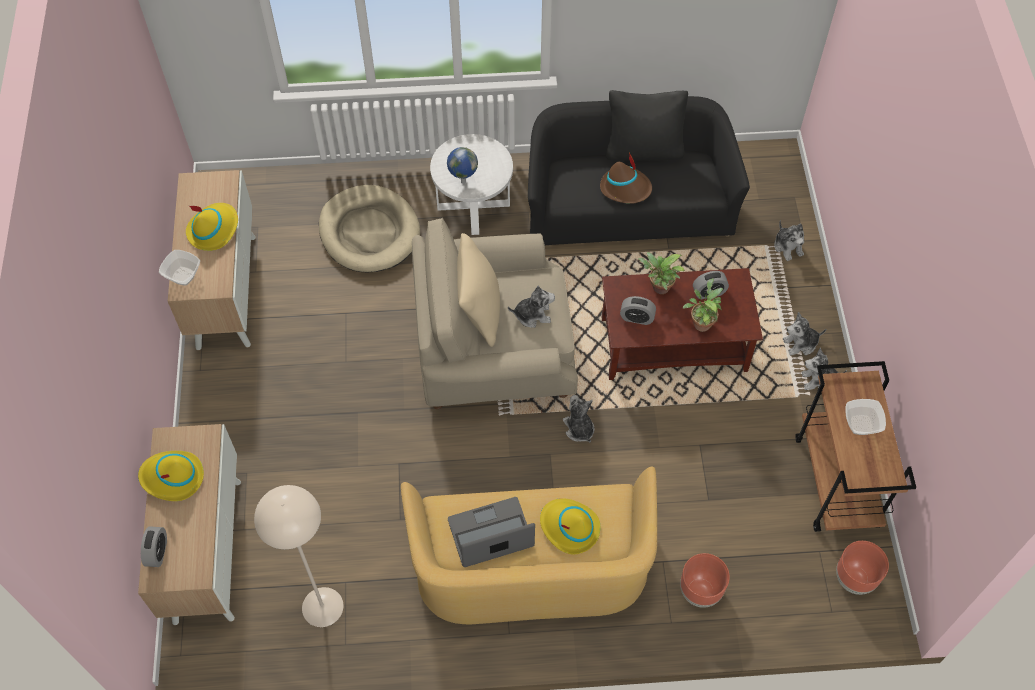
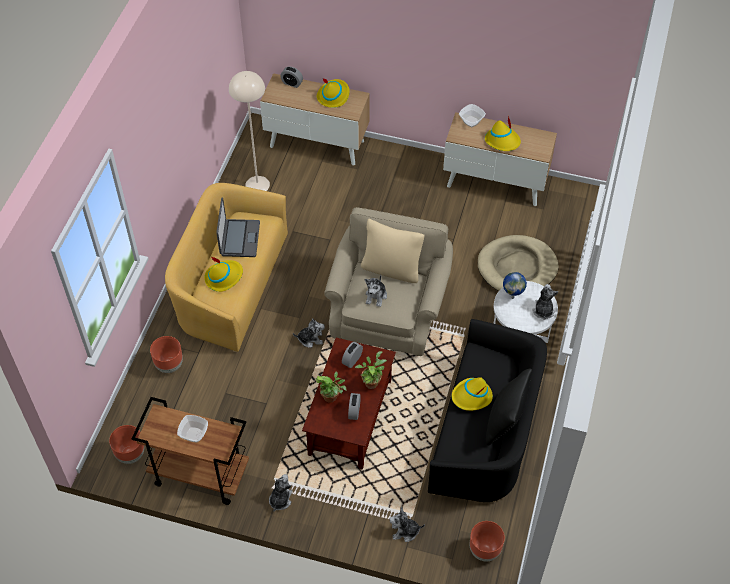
camera: 110 degrees right, 5 degrees down
(626, 188) = (471, 396): brown hat -> yellow hat
(769, 172) = (484, 550): none -> brown planter
(800, 344) = (315, 501): plush toy -> plush toy (543, 310)

